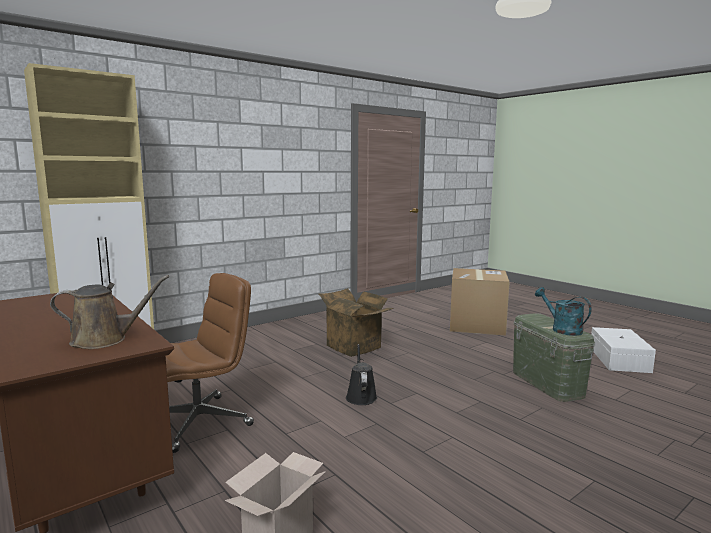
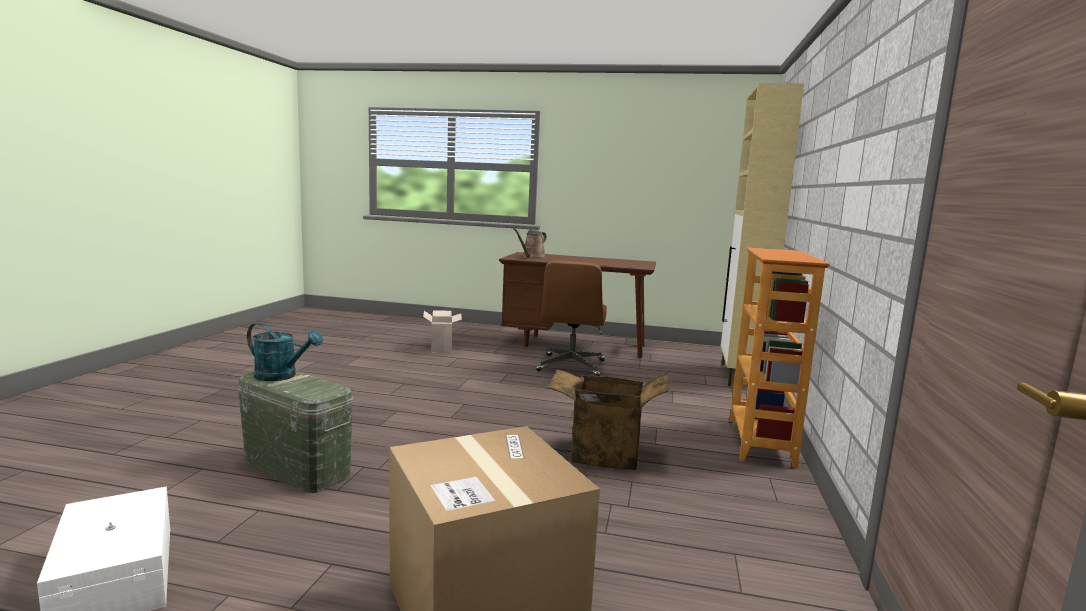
camera: 140 degrees right, 0 degrees up
(262, 331) = (762, 442): none -> bookcase
(361, 396) = (497, 402): black watering can -> none

